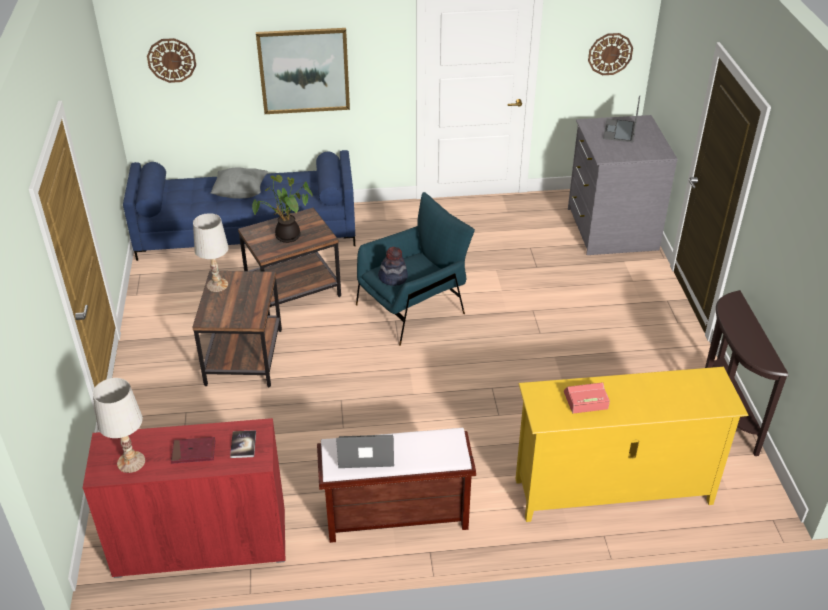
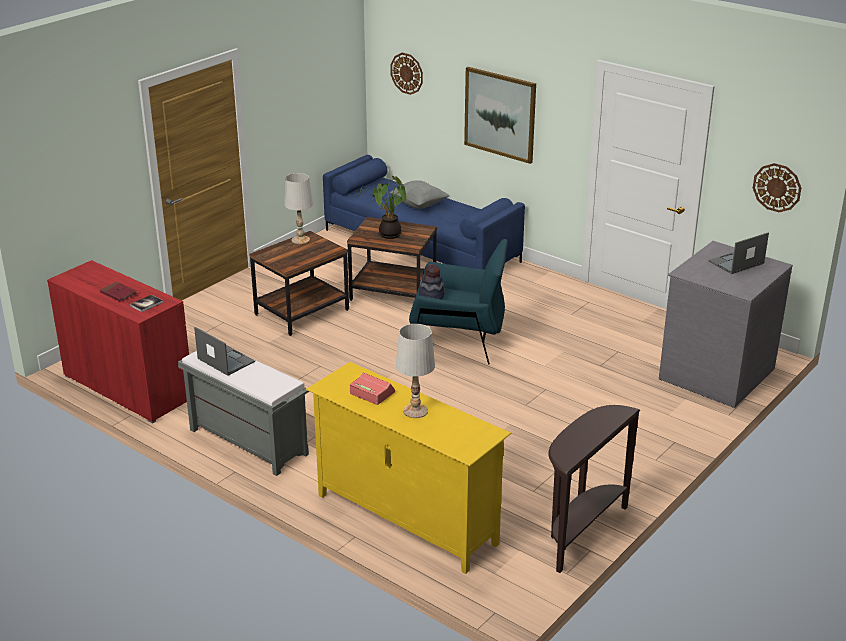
camera: 45 degrees right, 10 degrees down
(131, 462) = (84, 281): white table lamp -> white table lamp (415, 411)
(395, 516) = (247, 442): brown bench -> grey bench

